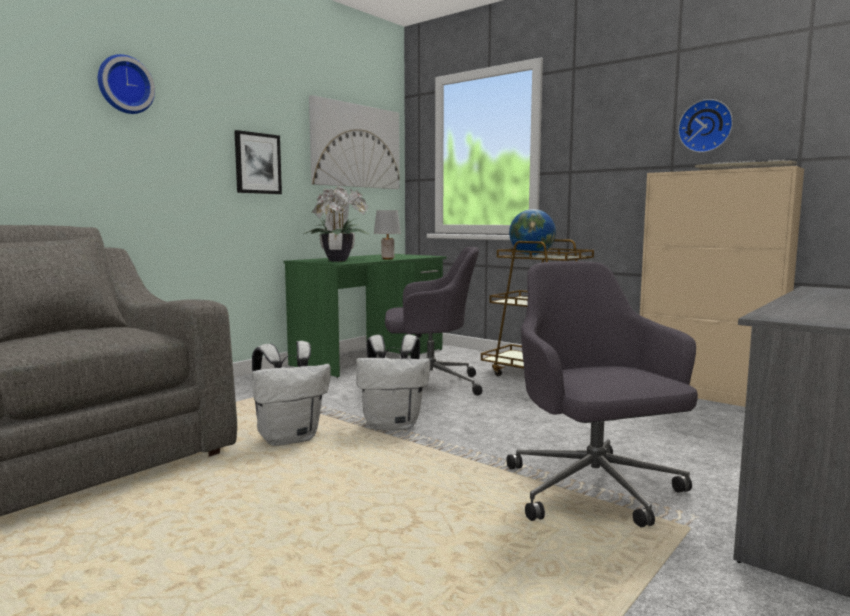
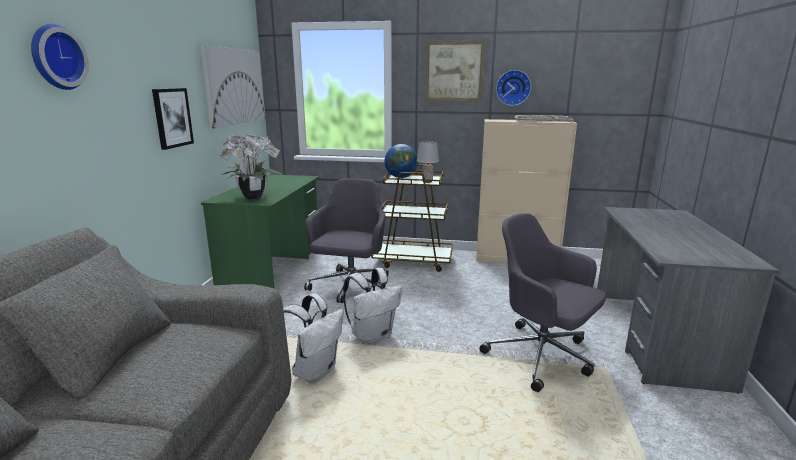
camera: 30 degrees left, 10 degrees up
(388, 259) = (287, 188): grey table lamp -> grey table lamp (427, 181)
(429, 384) = (350, 287): grey office chair -> grey office chair turned 45 degrees counterclockwise
(619, 112) = (454, 71): none -> picture

